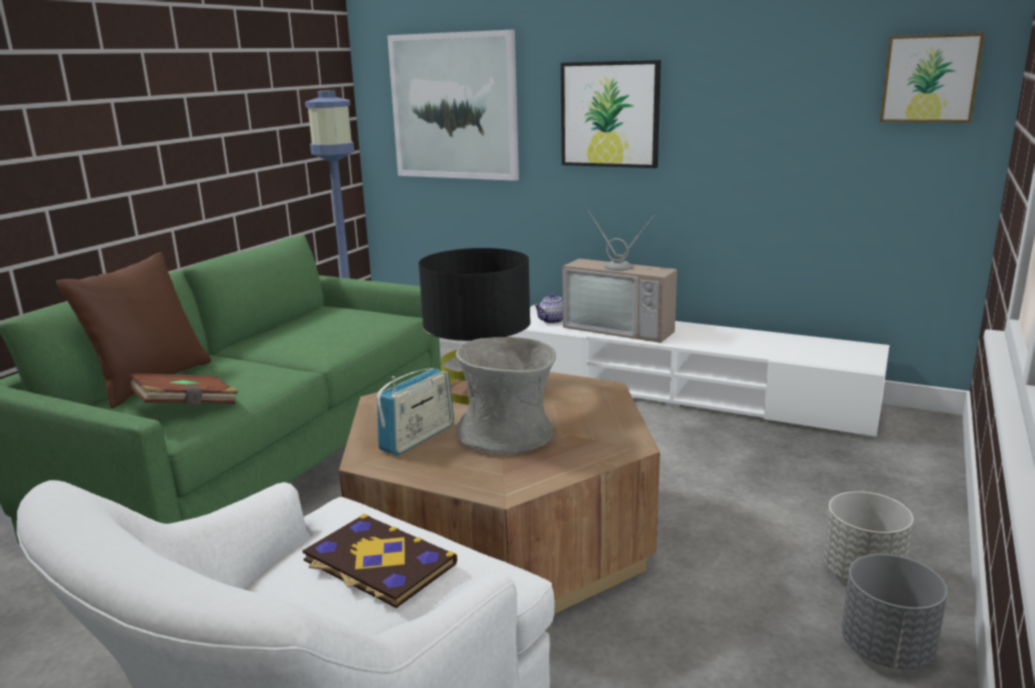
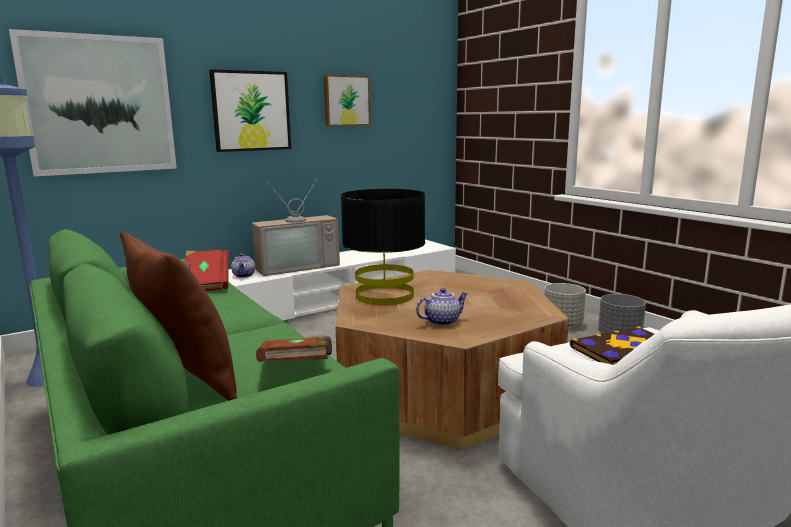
camera: 60 degrees left, 5 degrees down
(385, 315) = (206, 283): none -> red book
(417, 438) = (442, 321): radio -> teapot
(507, 435) = (468, 302): grey vase -> none
(930, 78) = (425, 90): picture -> picture (346, 100)

